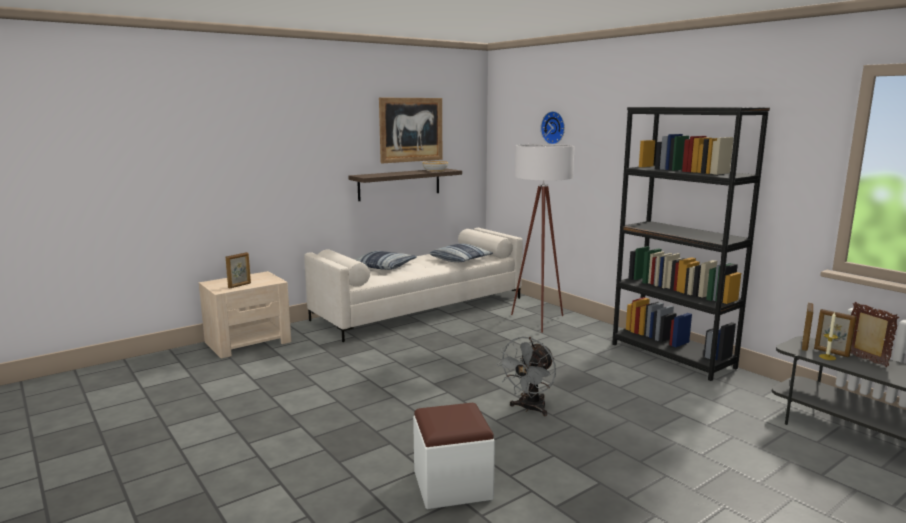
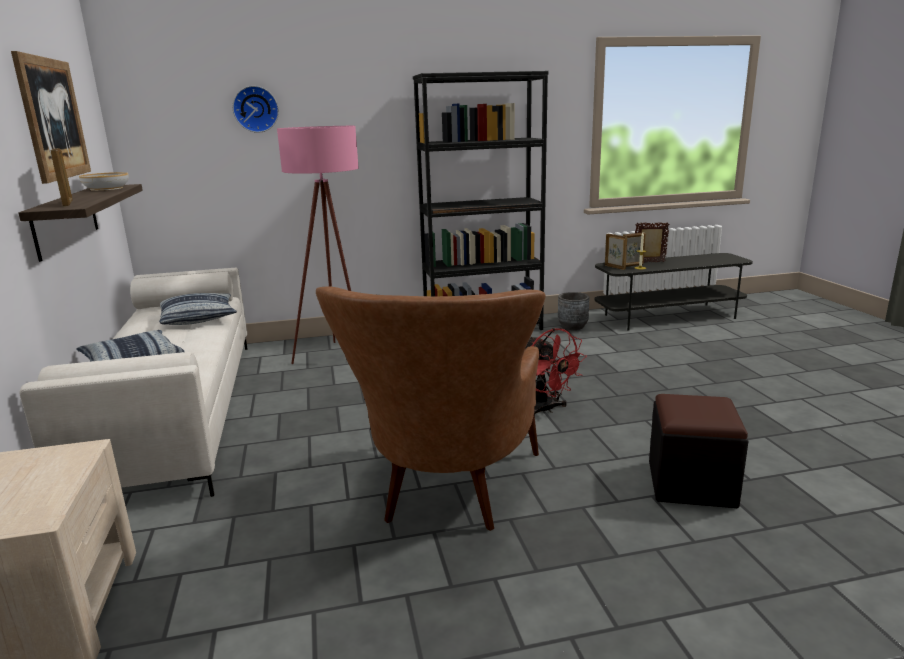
camera: 65 degrees left, 5 degrees up
(240, 285) = (41, 493): picture frame -> picture frame (68, 203)
(375, 397) = (446, 497): none -> brown armchair
(452, 485) = (691, 484): white ottoman -> black ottoman
(529, 409) = (546, 409): grey fan -> red fan
(538, 323) = (337, 357): white floor lamp -> pink floor lamp
(744, 393) = (572, 326): none -> grey planter

